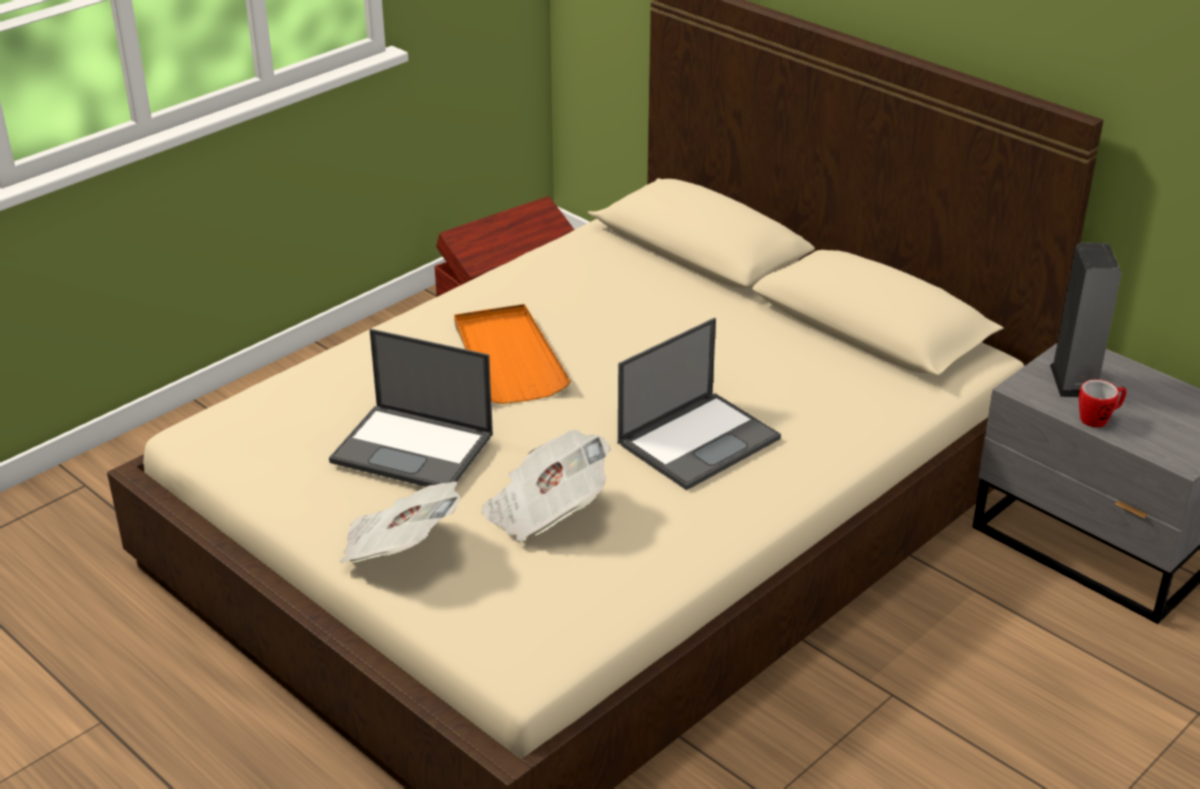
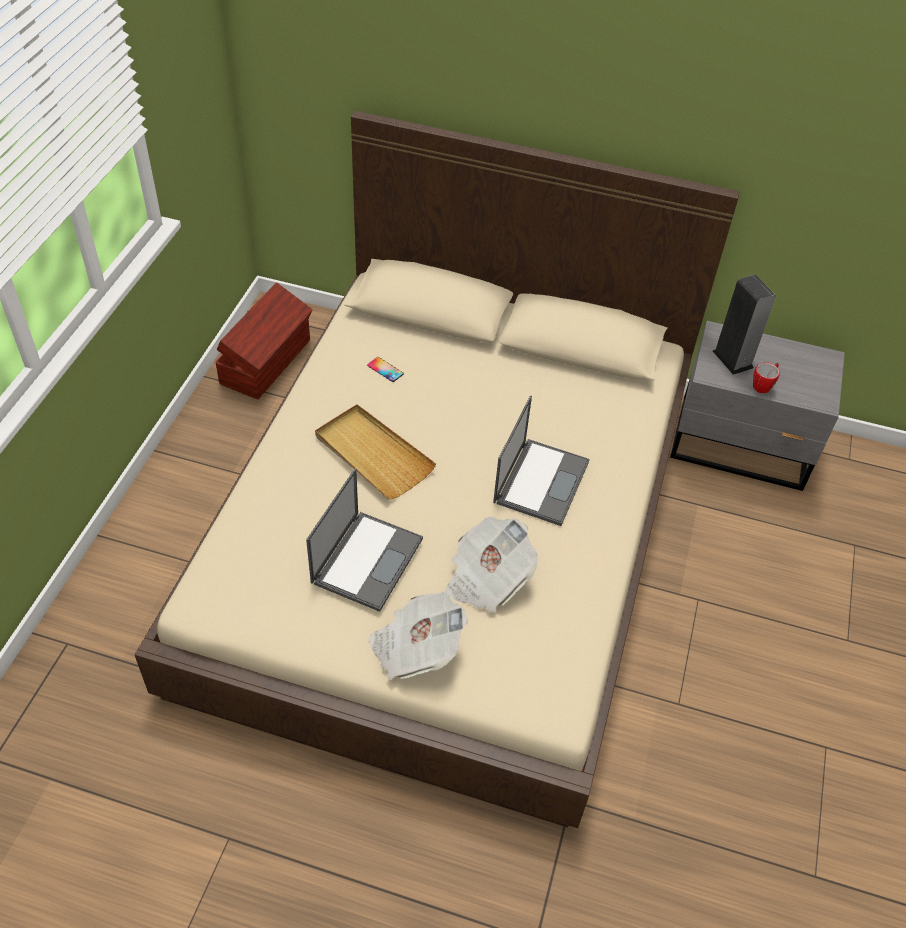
camera: 30 degrees left, 15 degrees up
(414, 448) = (367, 559): laptop -> laptop turned 60 degrees counterclockwise
(507, 358) = (373, 454): orange tray -> beige tray
(592, 287) = (385, 369): none -> phone

